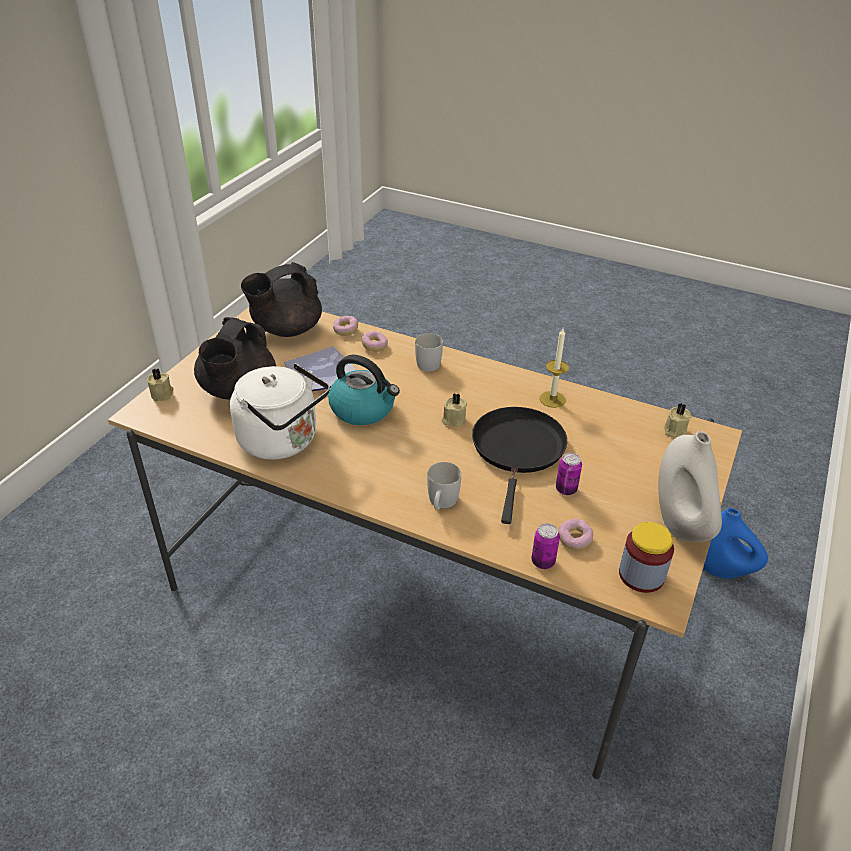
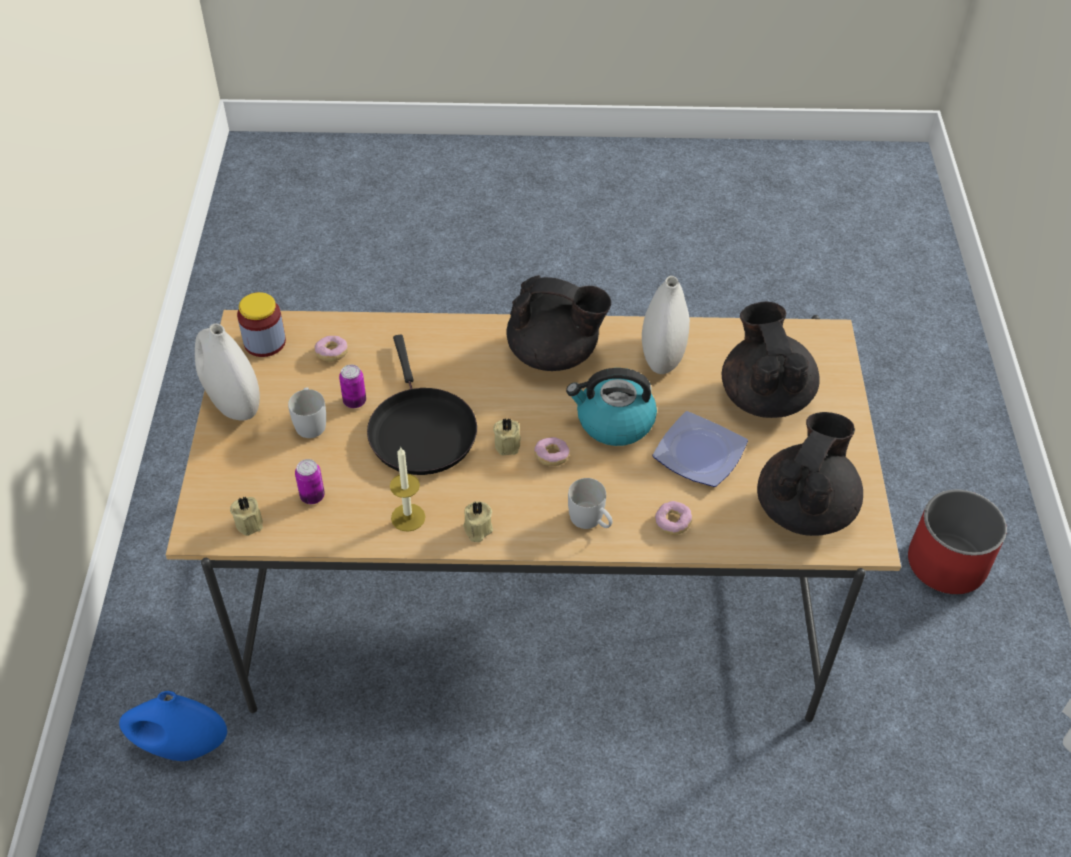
camera: 155 degrees right, 10 degrees up
(128, 489) = (947, 563): none -> red planter
(162, 394) = (835, 364): beige candle -> beige candle (477, 529)
(282, 441) = (662, 355): white kettle -> white vase
(345, 330) = (731, 538): donut -> donut (551, 457)
(370, 471) = (554, 354): none -> black teapot
(441, 503) = (468, 346): white mug -> white mug (310, 422)
(543, 562) = (354, 325): can -> can (312, 496)

